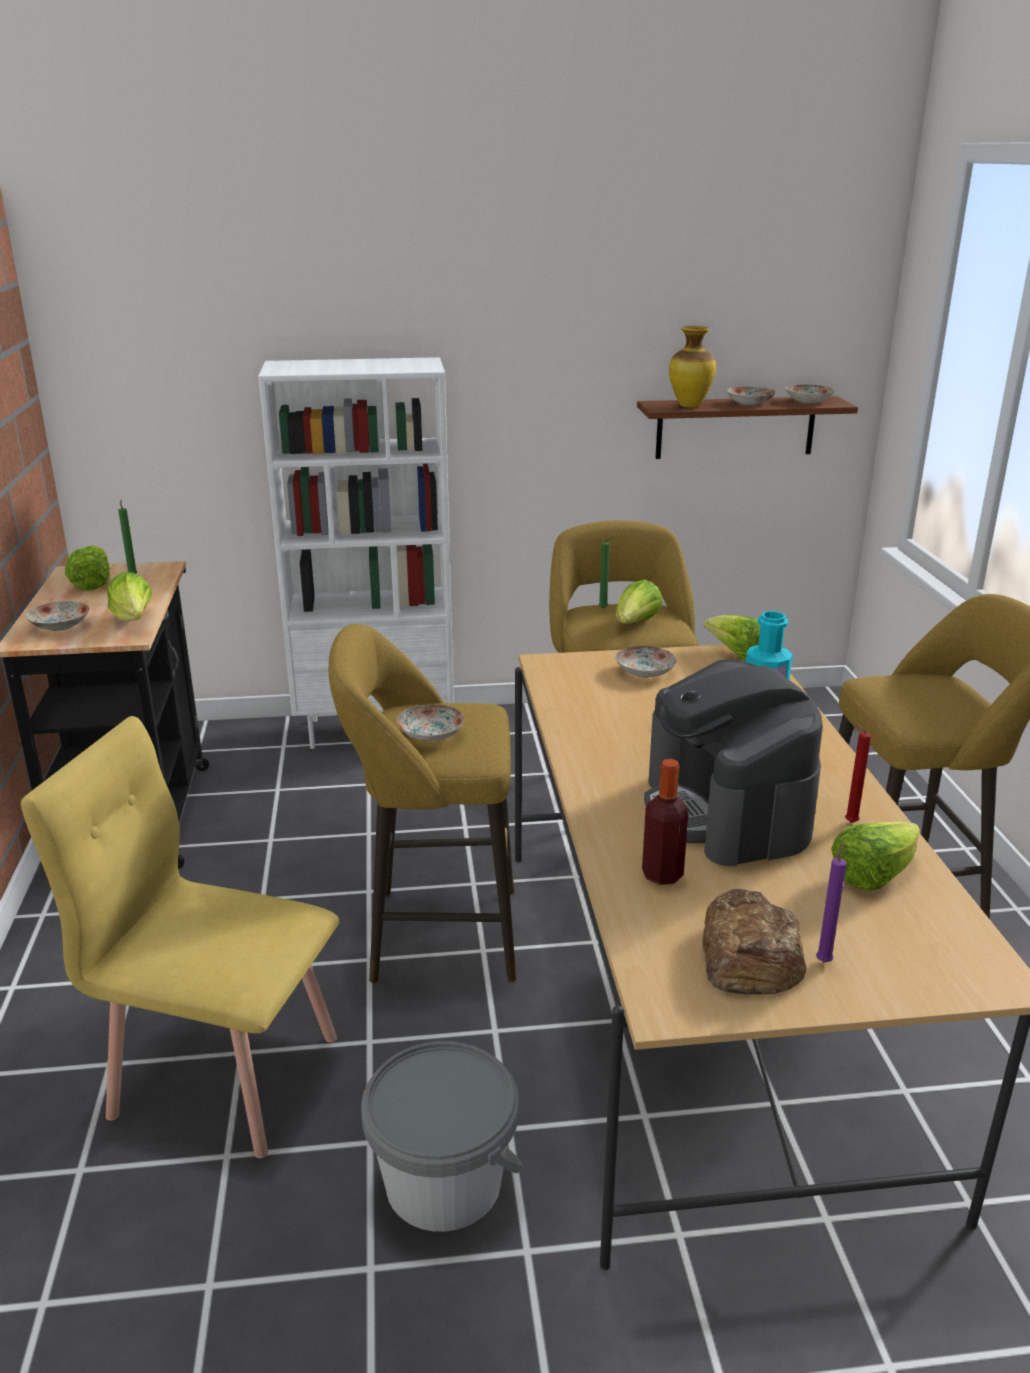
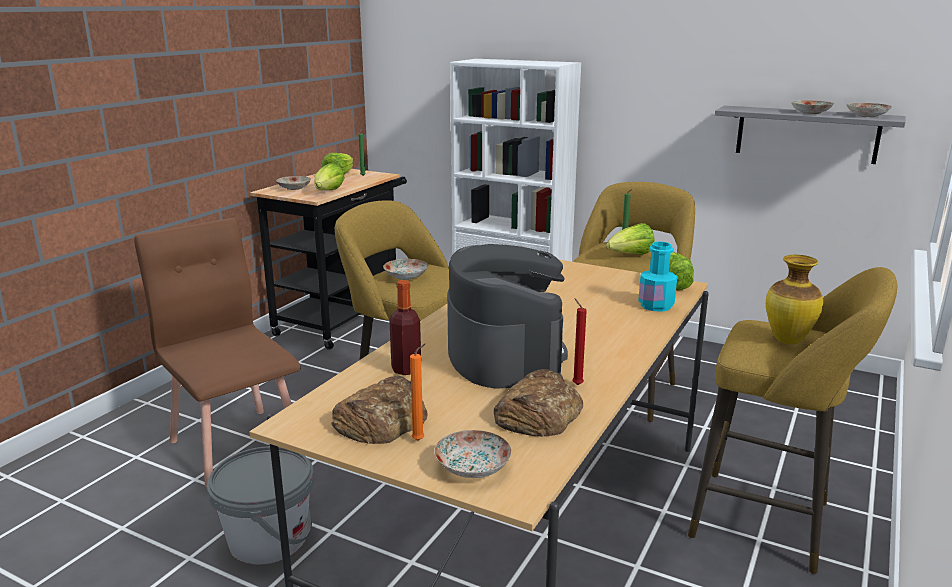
camera: 35 degrees right, 5 degrees down
(224, 1073) = (237, 444): yellow chair -> brown chair
(645, 671) = (588, 278): plate -> plate (474, 467)
(688, 406) = (755, 110): vase -> vase (786, 340)
(727, 811) = (504, 355): coffee machine -> coffee machine turned 150 degrees clockwise
(735, 427) = (806, 134): brown shelf -> grey shelf
(824, 960) = (420, 440): purple candle -> orange candle
(873, 875) = (538, 414): lettuce -> bread

